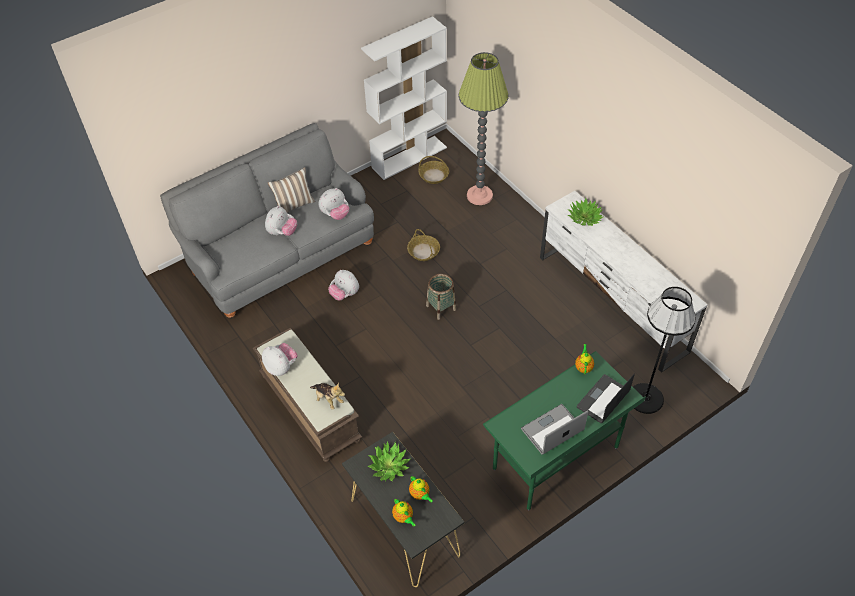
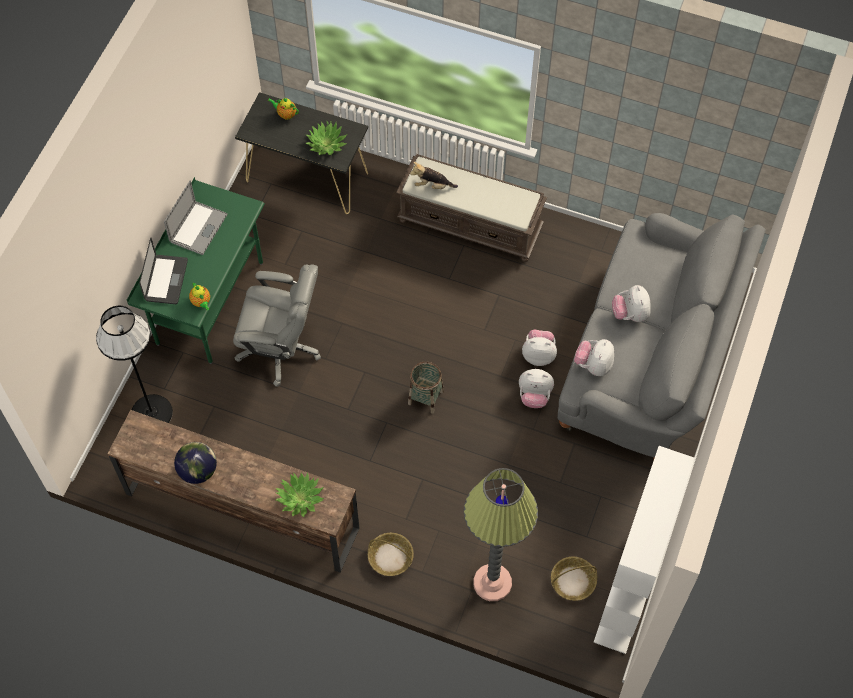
camera: 145 degrees right, 10 degrees up
(281, 367) = (500, 189): plush toy -> plush toy (534, 396)
(294, 205) = (650, 352): pillow -> none
(420, 494) = (284, 136): teapot -> none
(424, 251) = (497, 458): basket -> basket (390, 557)
(520, 393) = (281, 348): none -> grey office chair
(612, 304) = (241, 510): white tv stand -> brown tv stand
(645, 263) = (198, 471): none -> globe

